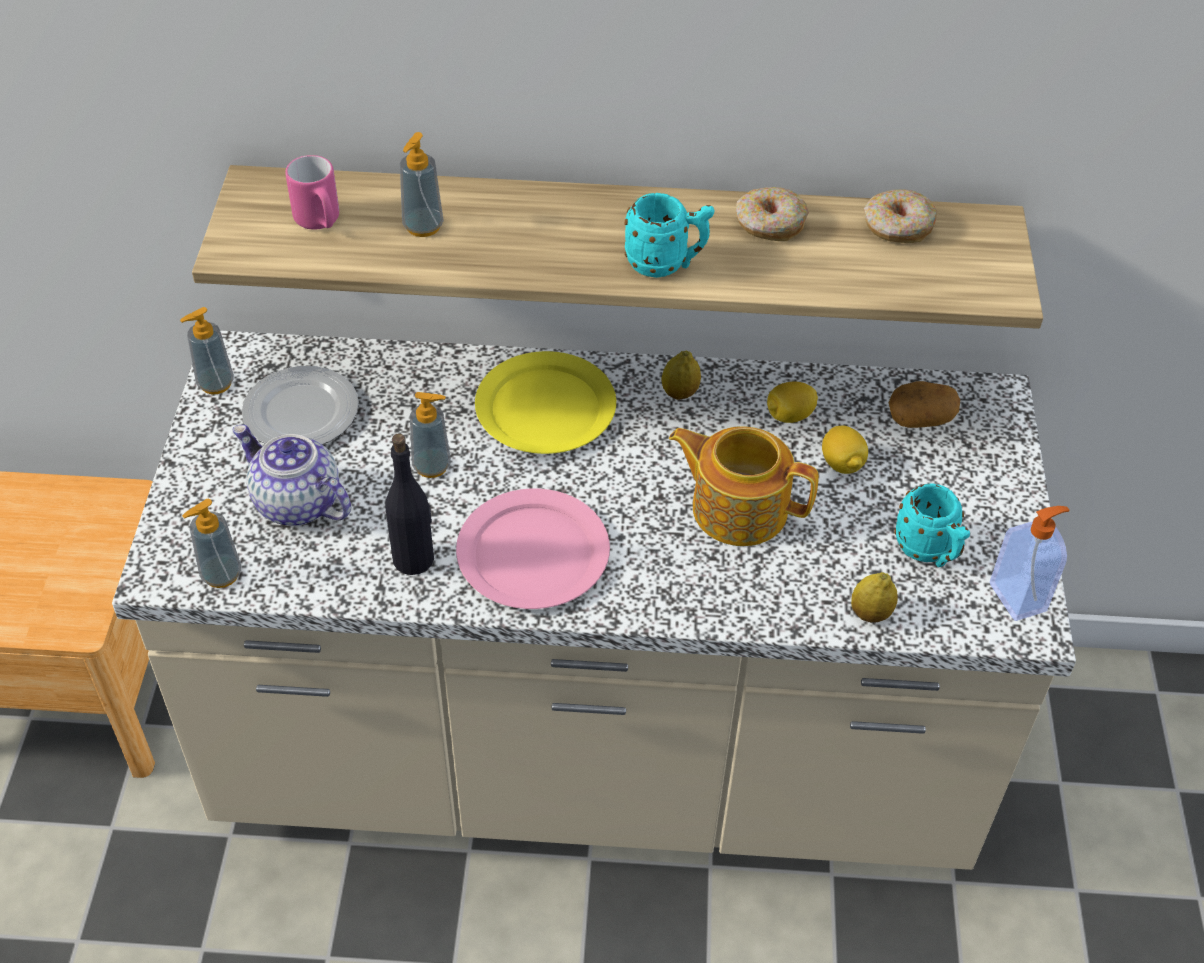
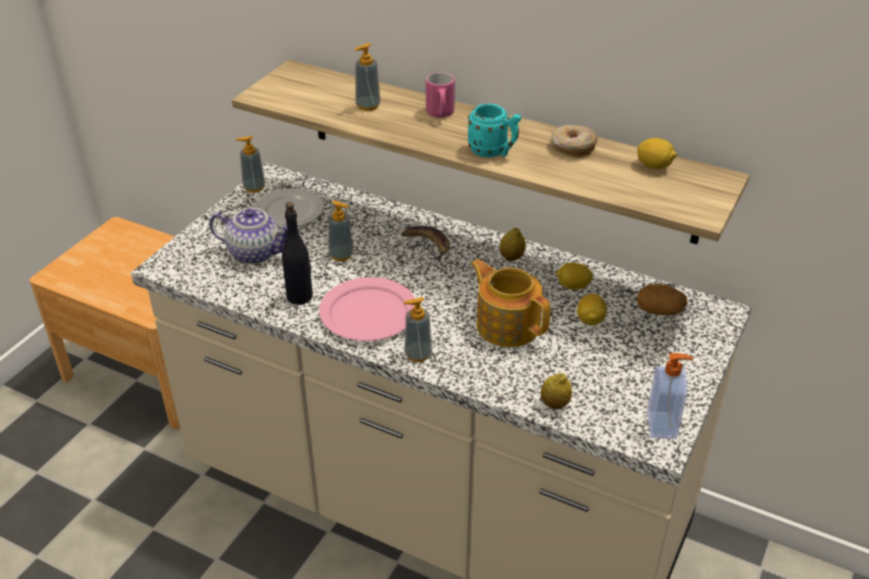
camera: 25 degrees right, 10 degrees down
(221, 574) = (193, 275): soap dispenser -> soap dispenser (418, 354)
(296, 503) = (256, 253): teapot -> teapot turned 135 degrees clockwise
(320, 222) = (314, 92): pink mug -> pink mug (440, 114)
(546, 407) = (427, 244): yellow plate -> banana
(897, 227) = (654, 166): donut -> lemon
(929, 552) = (616, 383): turquoise mug -> none

